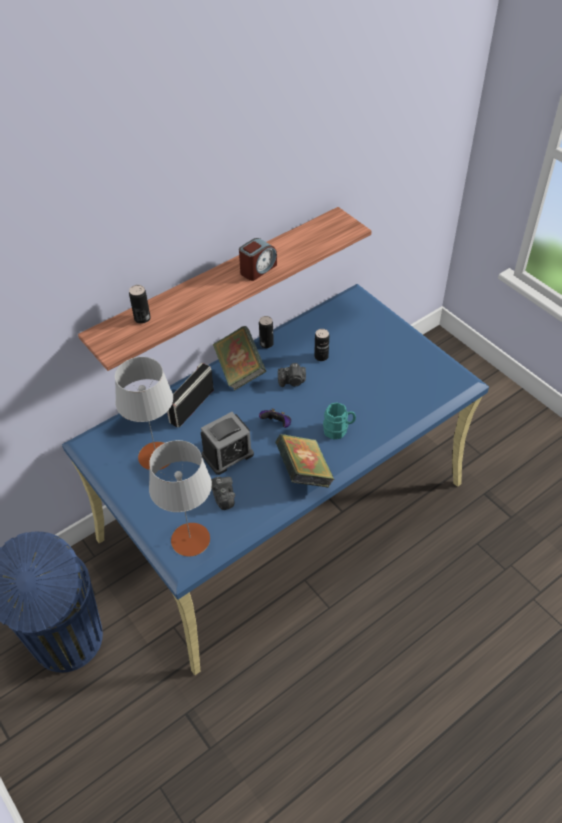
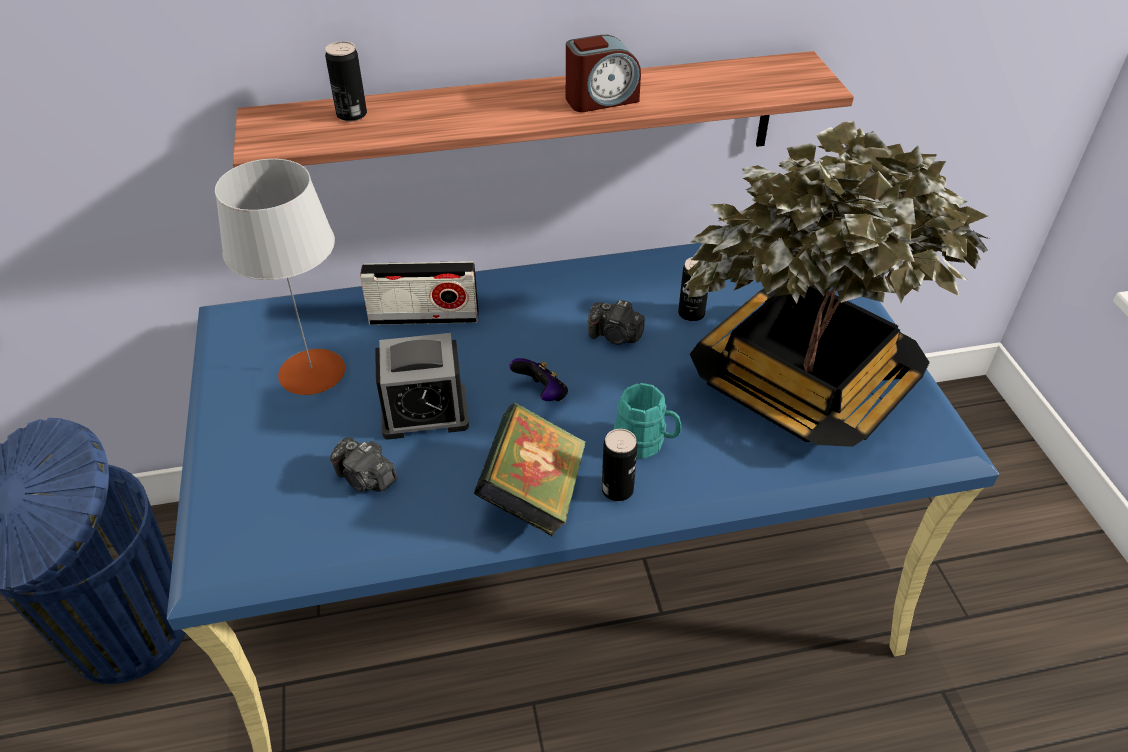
camera: 25 degrees right, 5 degrees down
(190, 539) = (258, 529): grey table lamp -> none
(191, 406) = (424, 317): radio -> radio turned 150 degrees counterclockwise
(223, 496) = (366, 478): camera -> camera turned 120 degrees clockwise
(240, 370) = (539, 290): book -> none
(266, 344) = (610, 265): can -> can (617, 489)
(391, 374) = (803, 384): none -> potted plant

